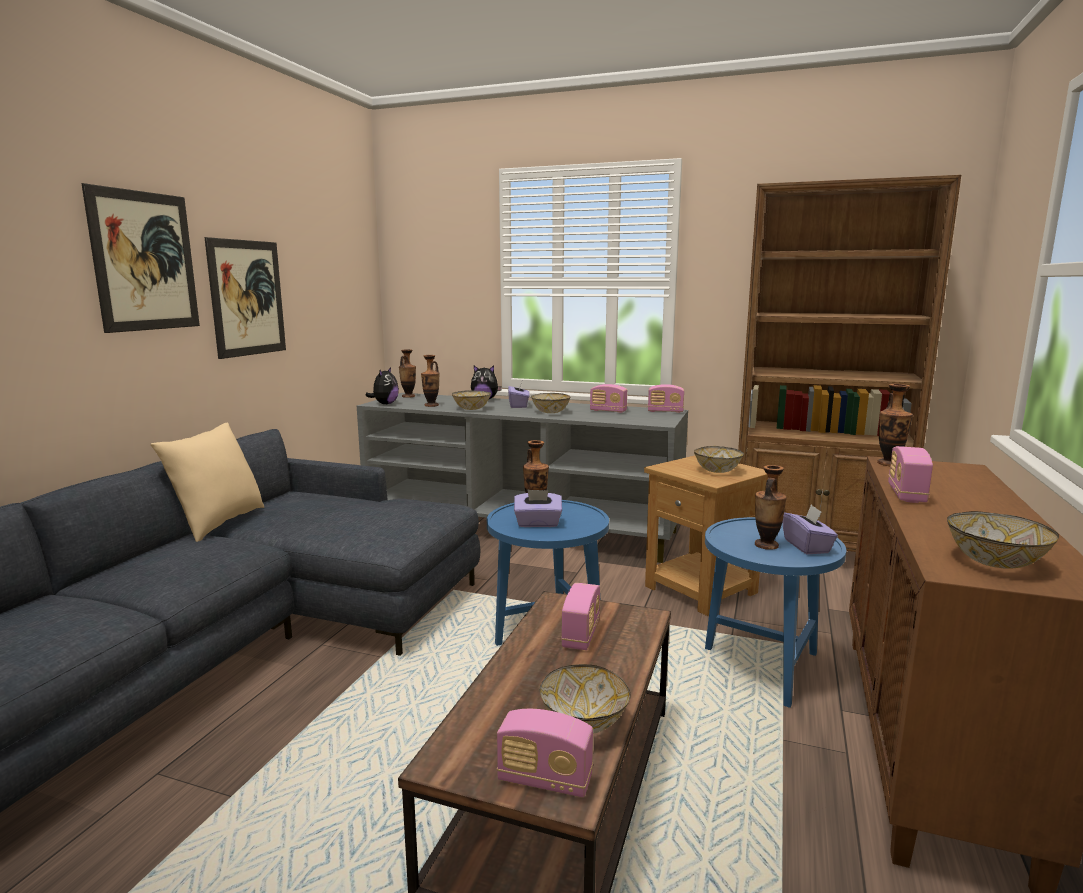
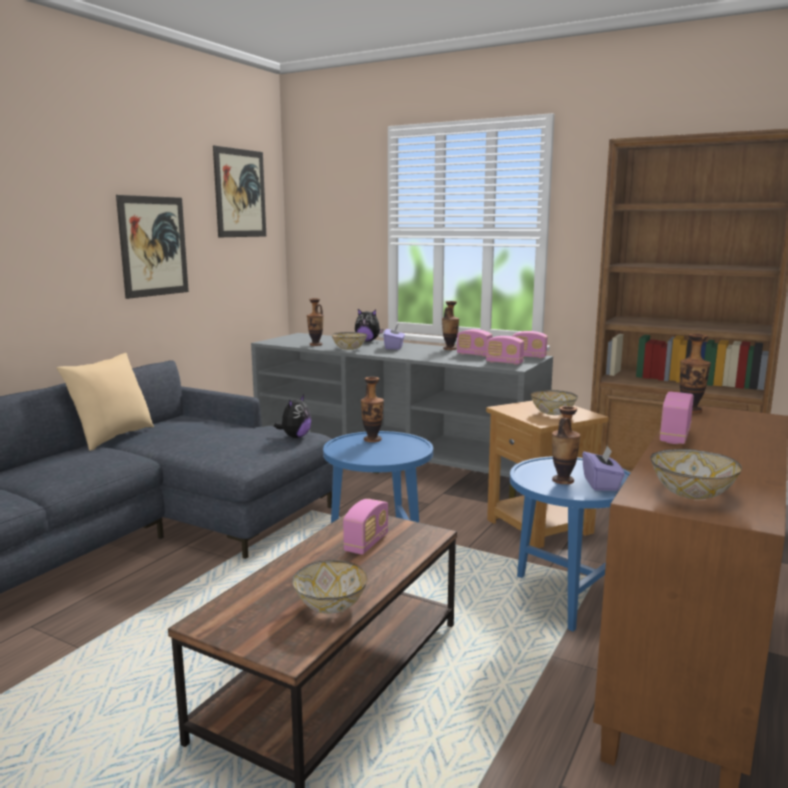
camera: 10 degrees right, 0 degrees up
(145, 261) = (63, 216): picture -> picture (240, 193)
(385, 404) = (276, 342): plush toy -> plush toy (295, 437)
(408, 396) = (301, 336): vase -> vase (450, 349)
(538, 523) = (367, 451): purple tissue box -> none
(545, 780) = (276, 641): radio -> radio (504, 363)
(550, 412) = (419, 354): bowl -> none

